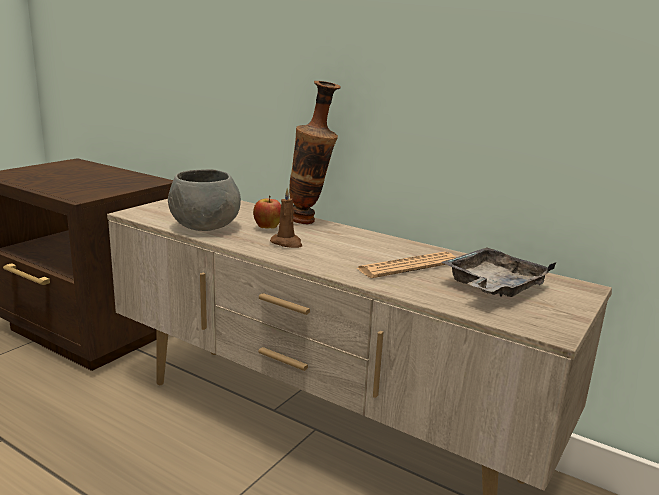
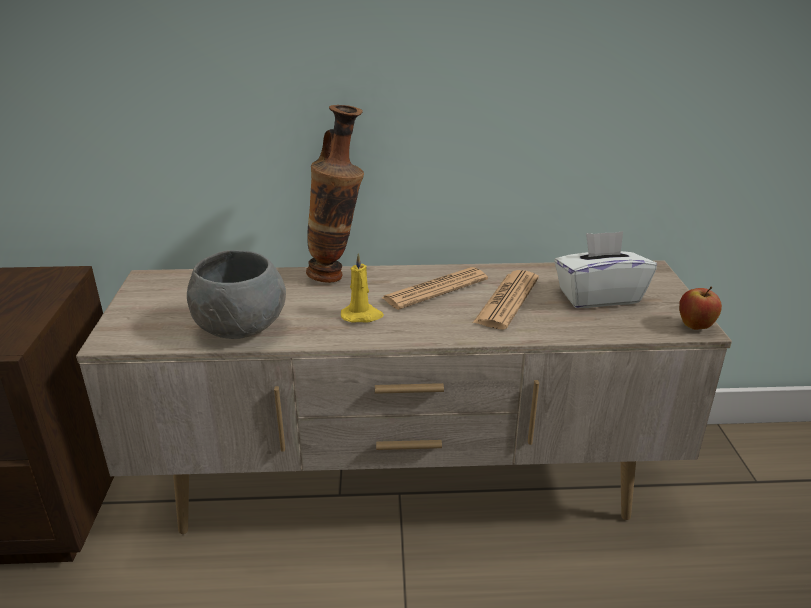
camera: 35 degrees left, 10 degrees up
(268, 228) = (310, 302): apple -> apple (695, 327)
(287, 243) = (362, 316): brown candle -> yellow candle
(364, 246) = (435, 289): none -> newspaper
(493, 287) = (598, 296): grey tray -> white tissue box

